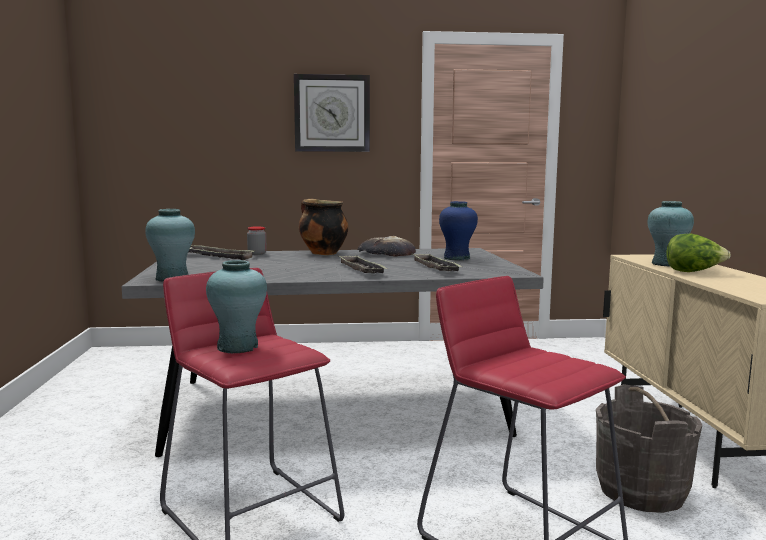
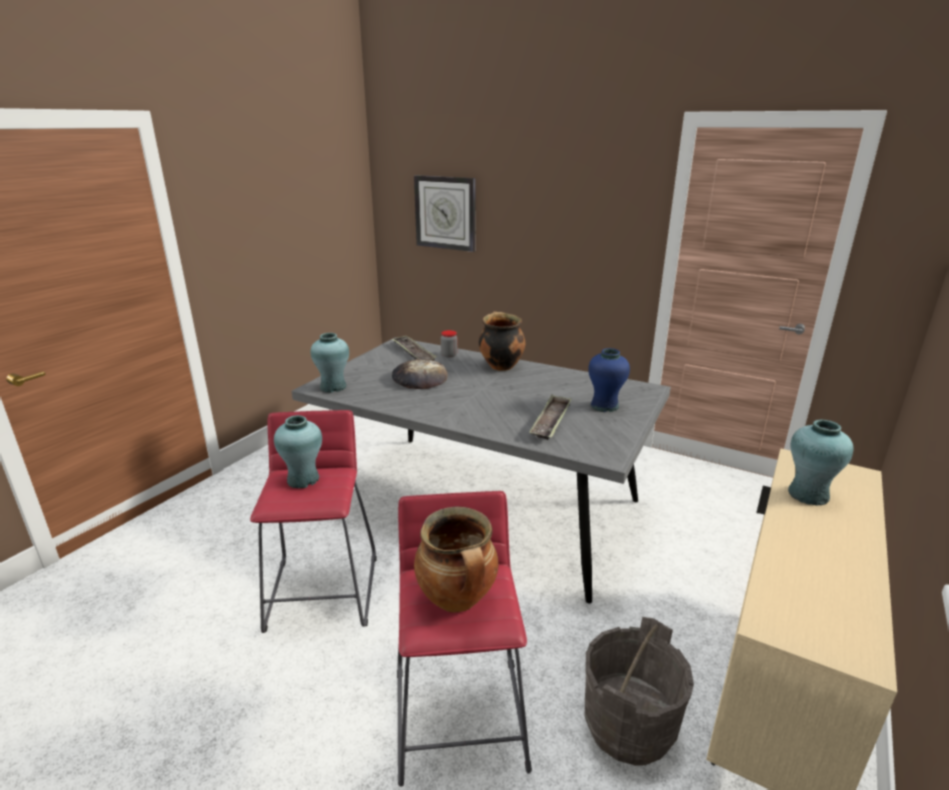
camera: 35 degrees right, 15 degrees up
(332, 113) = (575, 205): wall clock -> wall clock (445, 213)
(361, 269) = (482, 408): tray -> none
(386, 254) = (553, 379): bread -> bread (420, 379)
(541, 366) = (458, 600): none -> cooking pot
(693, 272) = (803, 526): lettuce -> none

